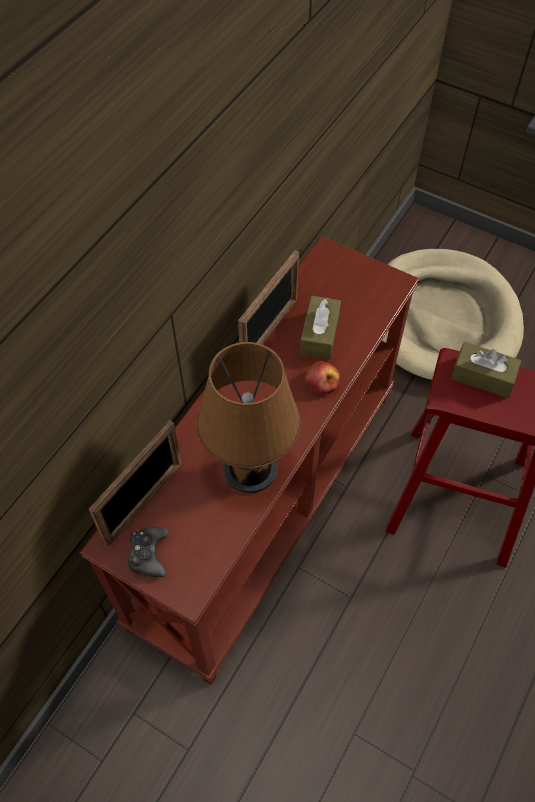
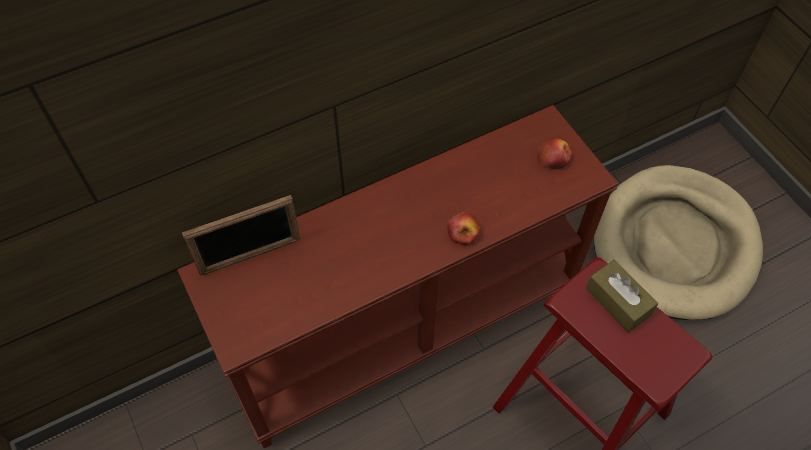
camera: 30 degrees right, 0 degrees up
(148, 554) = (225, 299): black game controller -> none
(248, 462) = (353, 268): brown table lamp -> none
(269, 331) = (447, 167): picture frame -> none
(319, 334) = (489, 190): brown tissue box -> none
(353, 281) = (553, 158): none -> apple

